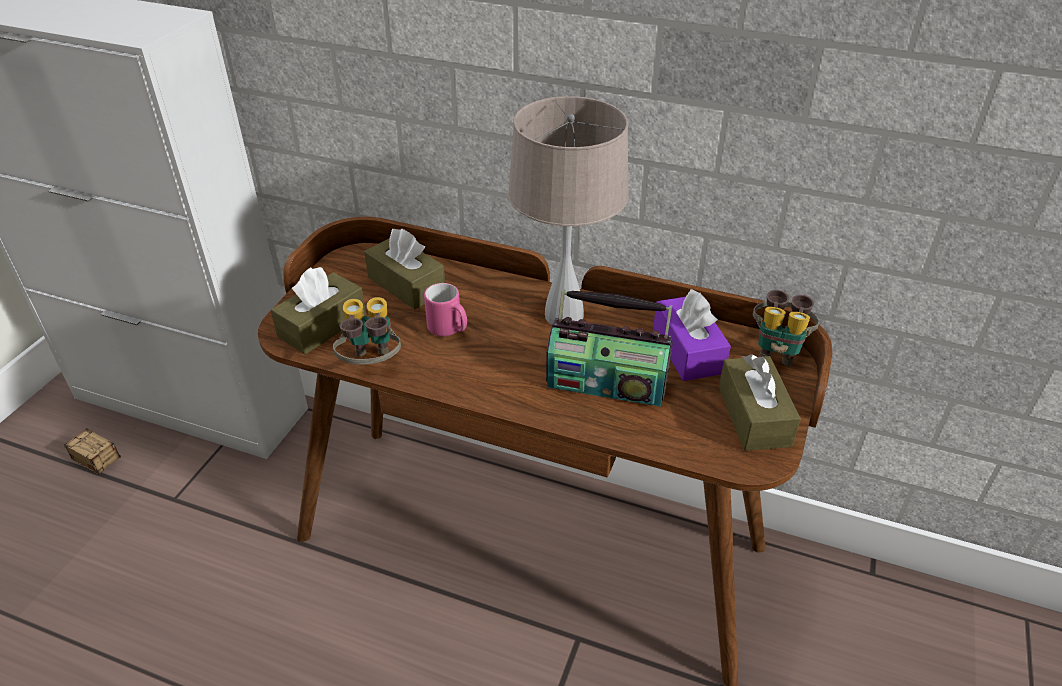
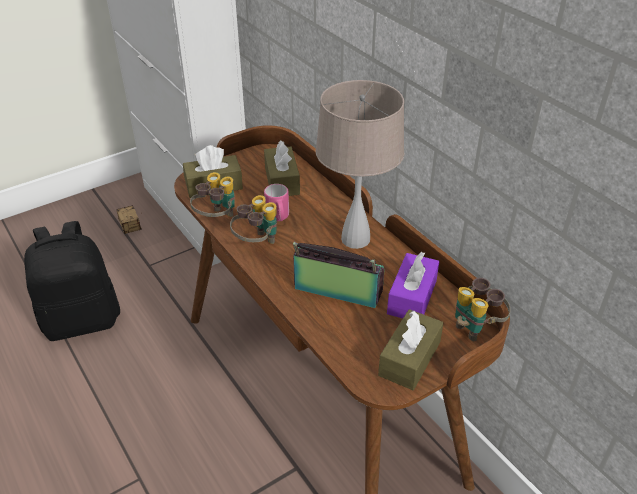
camera: 35 degrees right, 0 degrees up
(131, 623) = (82, 320): none -> black backpack
(455, 371) = (257, 243): none -> binoculars
(606, 383) = (337, 291): radio -> radio turned 150 degrees clockwise

